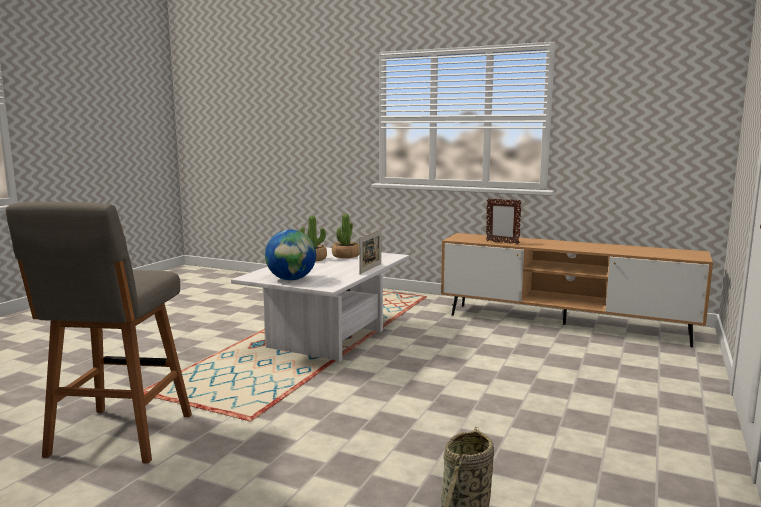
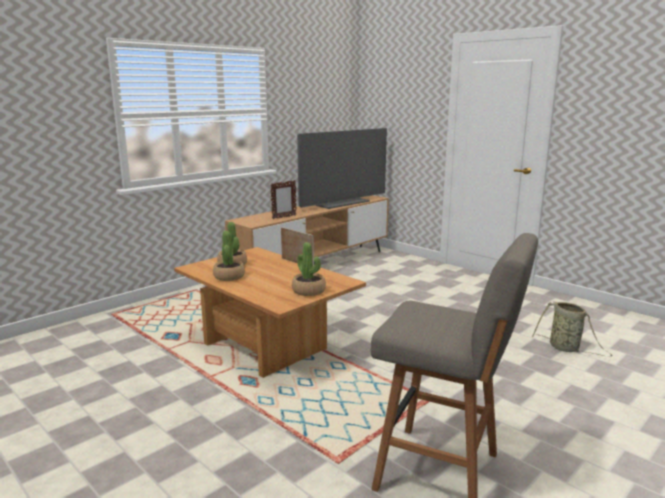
camera: 70 degrees left, 5 degrees up
(291, 279) = (309, 291): globe -> potted plant
(329, 340) = (269, 346): white coffee table -> brown coffee table
(622, 250) = (341, 202): none -> television

